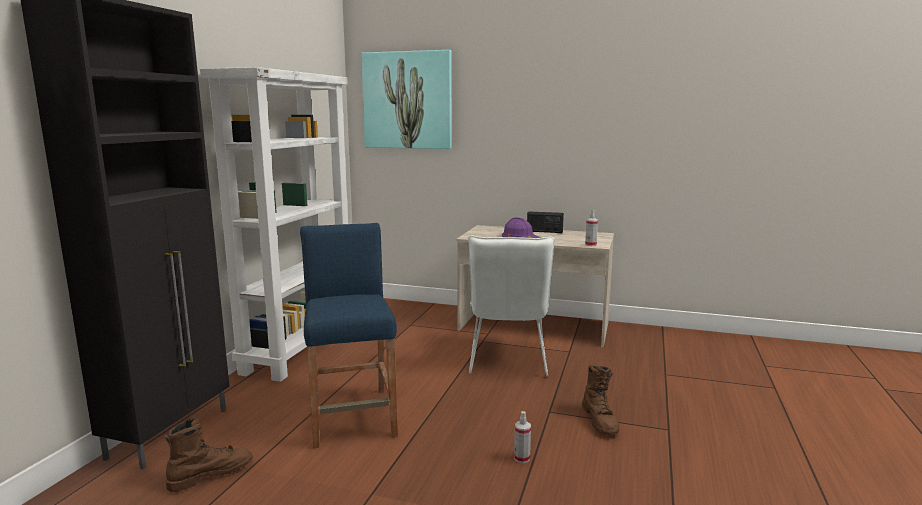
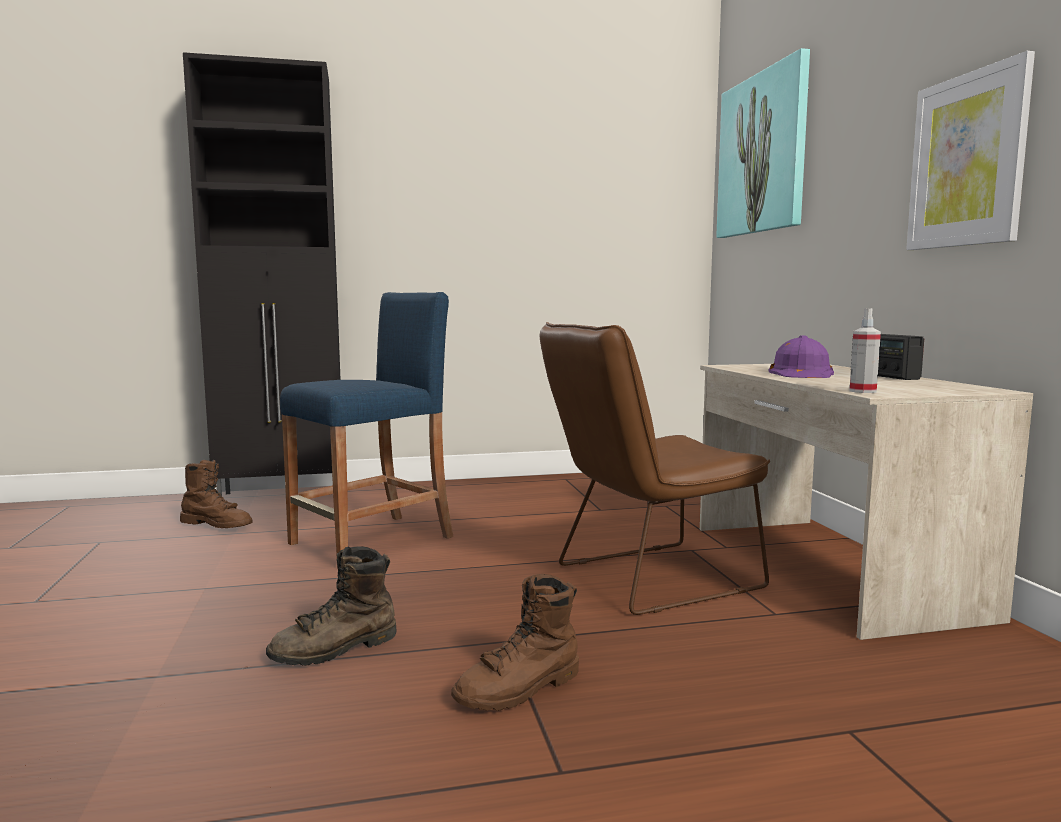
camera: 60 degrees right, 5 degrees down
(300, 349) = (508, 485): white bookcase -> none
(507, 361) = (646, 579): white chair -> brown chair
(522, 458) = (335, 649): spray bottle -> brown boot
(570, 135) = (967, 161): none -> picture

